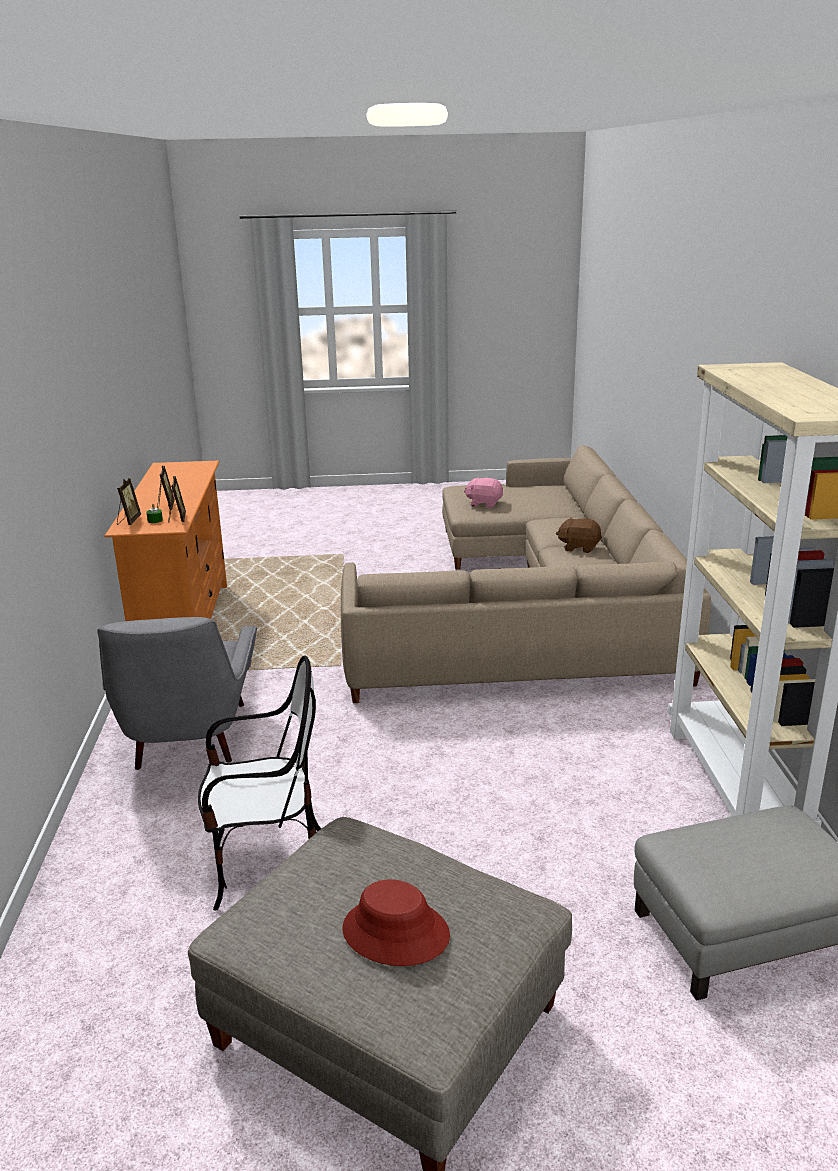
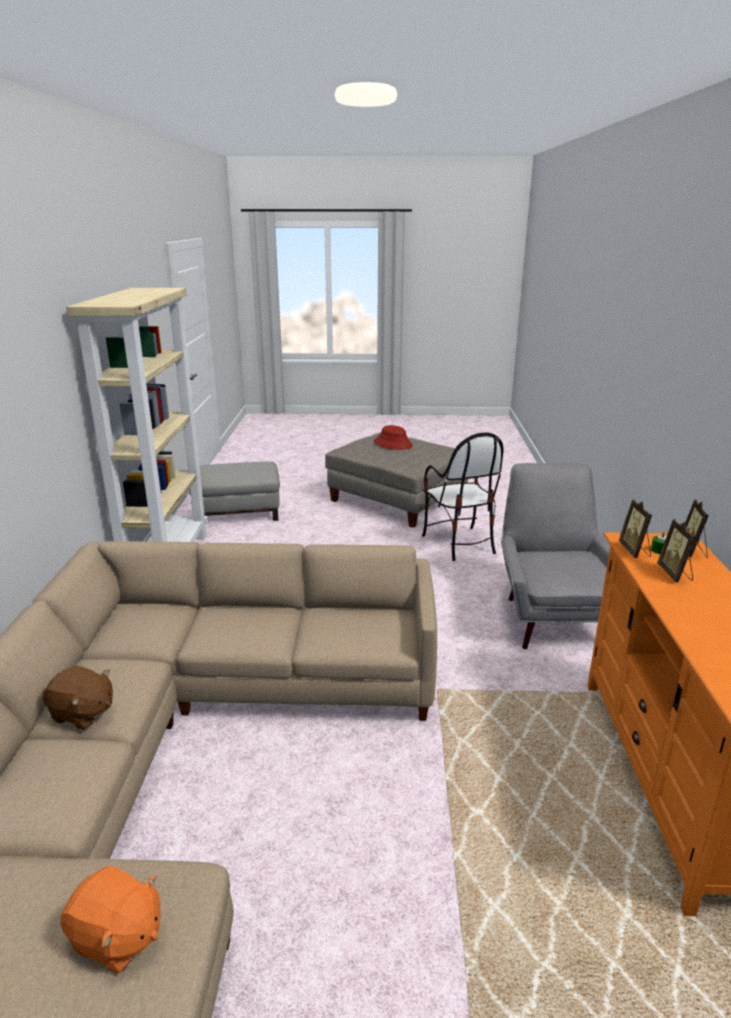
camera: 175 degrees left, 0 degrees up
(268, 867) = (459, 543): chair -> chair turned 105 degrees counterclockwise
(484, 504) = (117, 938): pink plush toy -> orange plush toy

